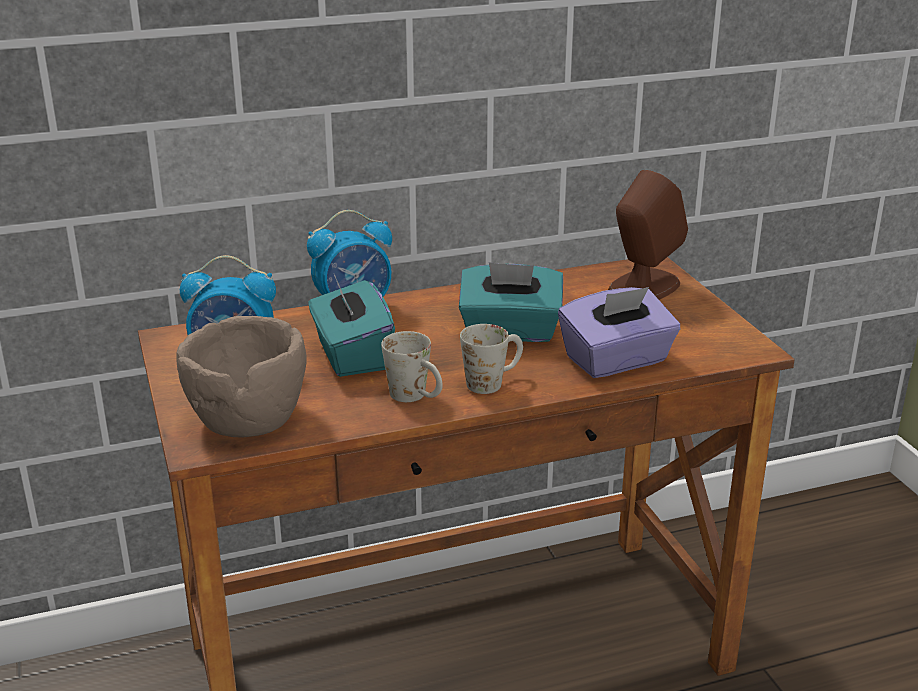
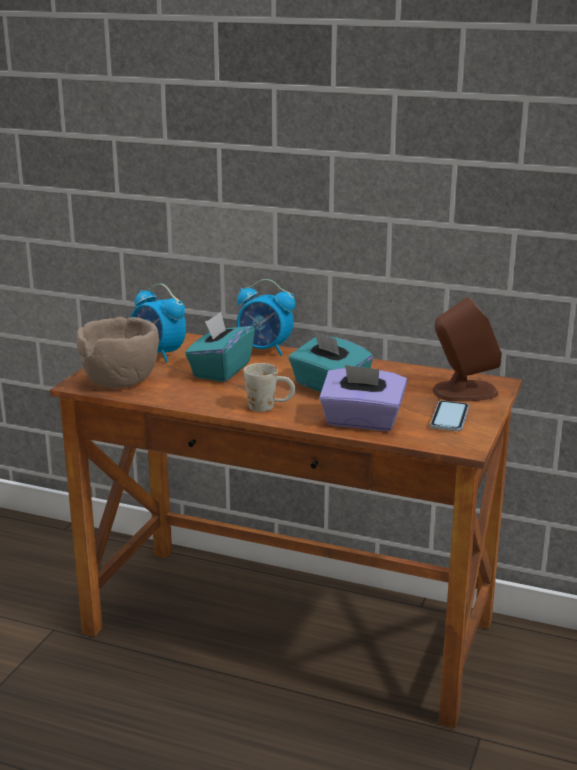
camera: 40 degrees right, 5 degrees down
(416, 398) = (215, 400): white mug -> none
(684, 322) = (449, 418): none -> phone

